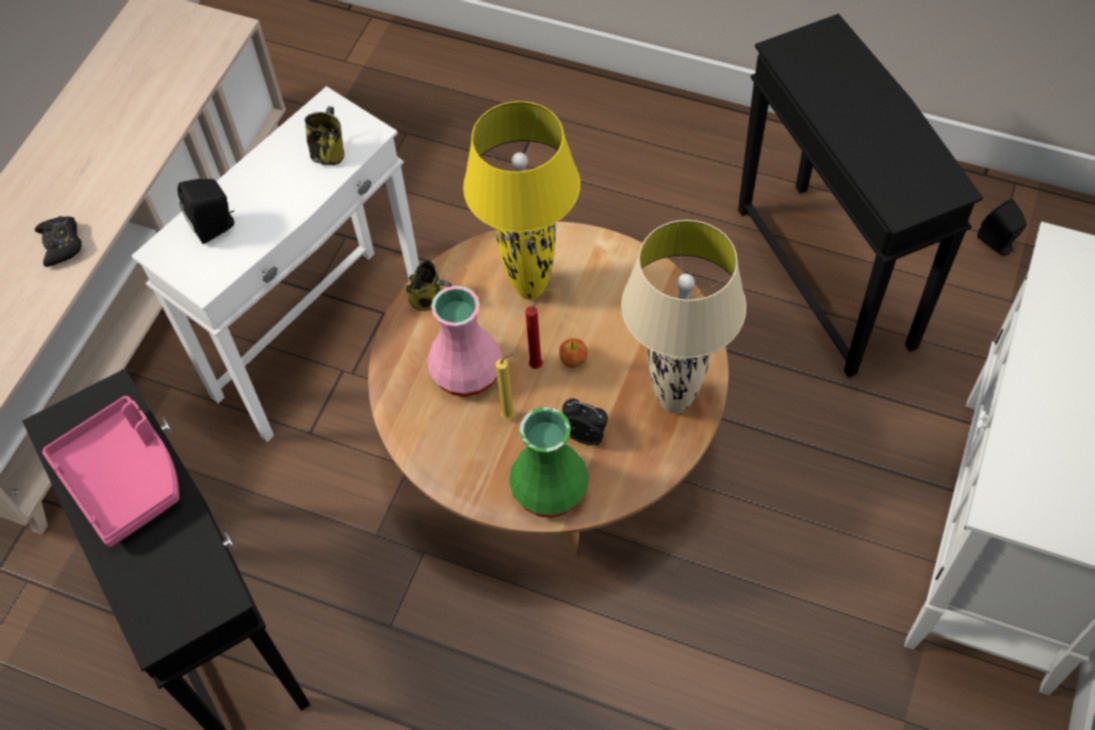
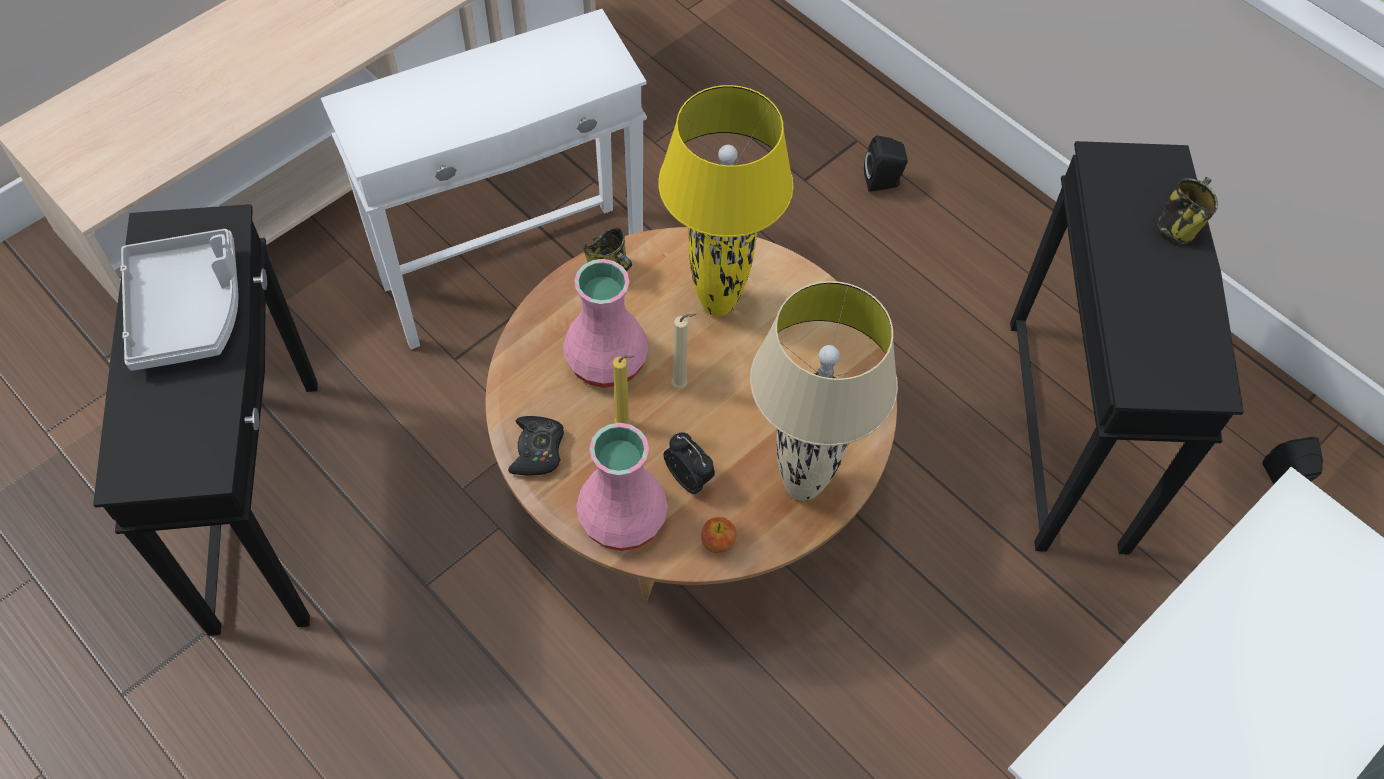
camera: 20 degrees right, 0 degrees up
(61, 244) = (284, 66): black game controller -> black game controller (537, 450)
(124, 477) = (188, 310): pink tray -> grey tray
(216, 226) = (415, 103): black speaker -> black speaker (883, 182)
(329, 152) = (566, 75): mug -> mug (1178, 226)
(538, 365) = (682, 385): red candle -> beige candle
(548, 487) = (622, 515): green vase -> pink vase
(573, 360) = (721, 396): apple -> apple (718, 542)

